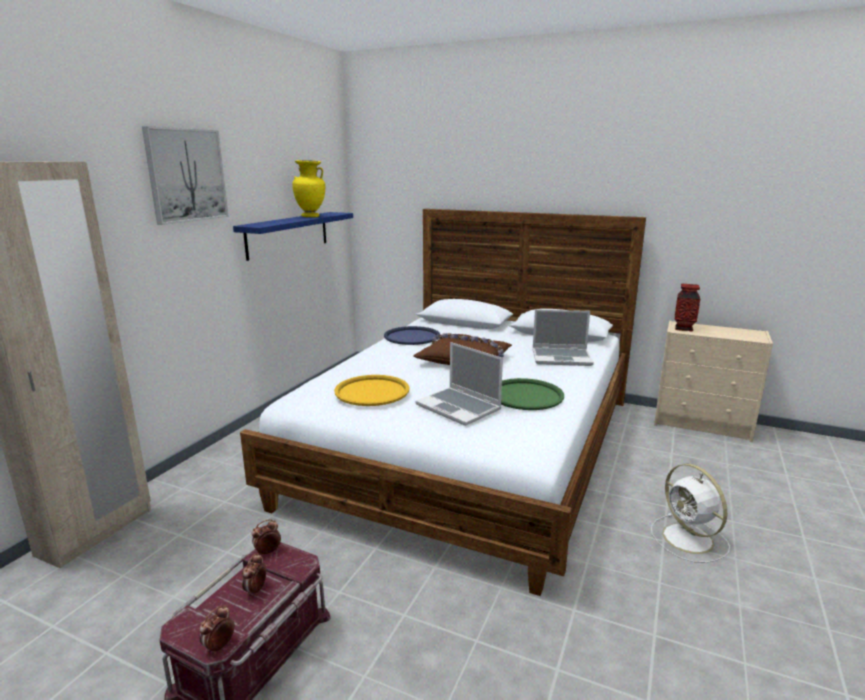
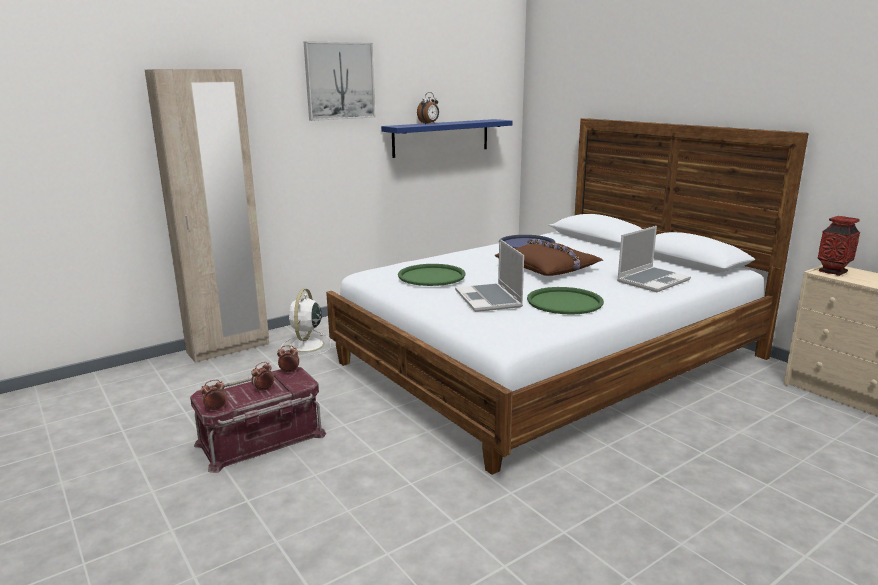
camera: 30 degrees right, 0 degrees up
(280, 220) = (429, 123): none -> alarm clock
(310, 216) = (463, 122): yellow vase -> none
(372, 391) = (431, 276): yellow tray -> green tray
(562, 358) = (653, 280): laptop -> laptop turned 75 degrees counterclockwise
(689, 540) = (693, 483): white fan -> white fan (306, 346)

